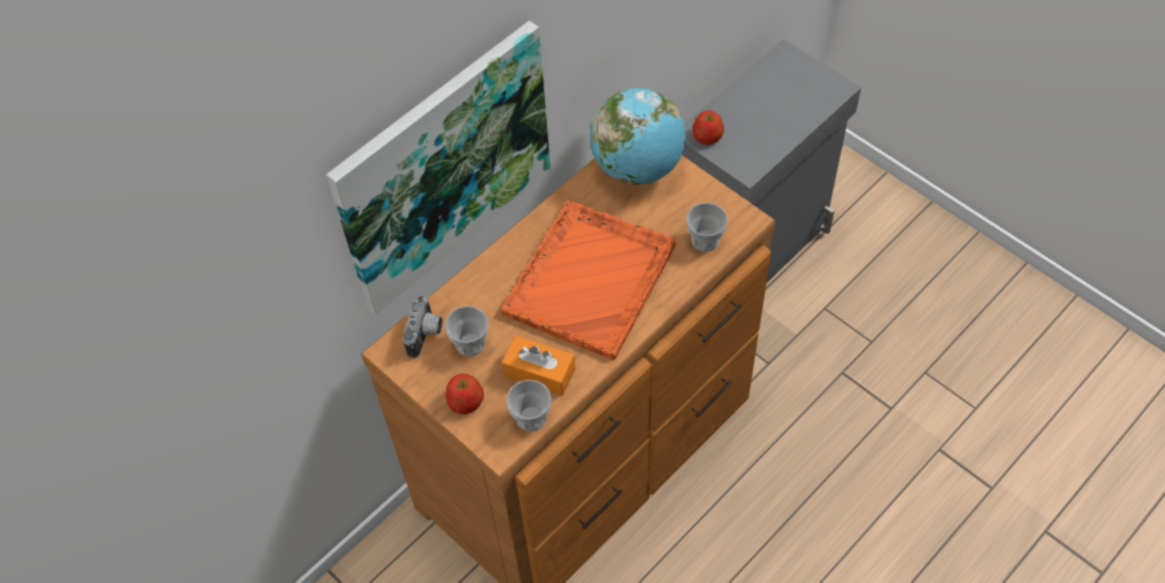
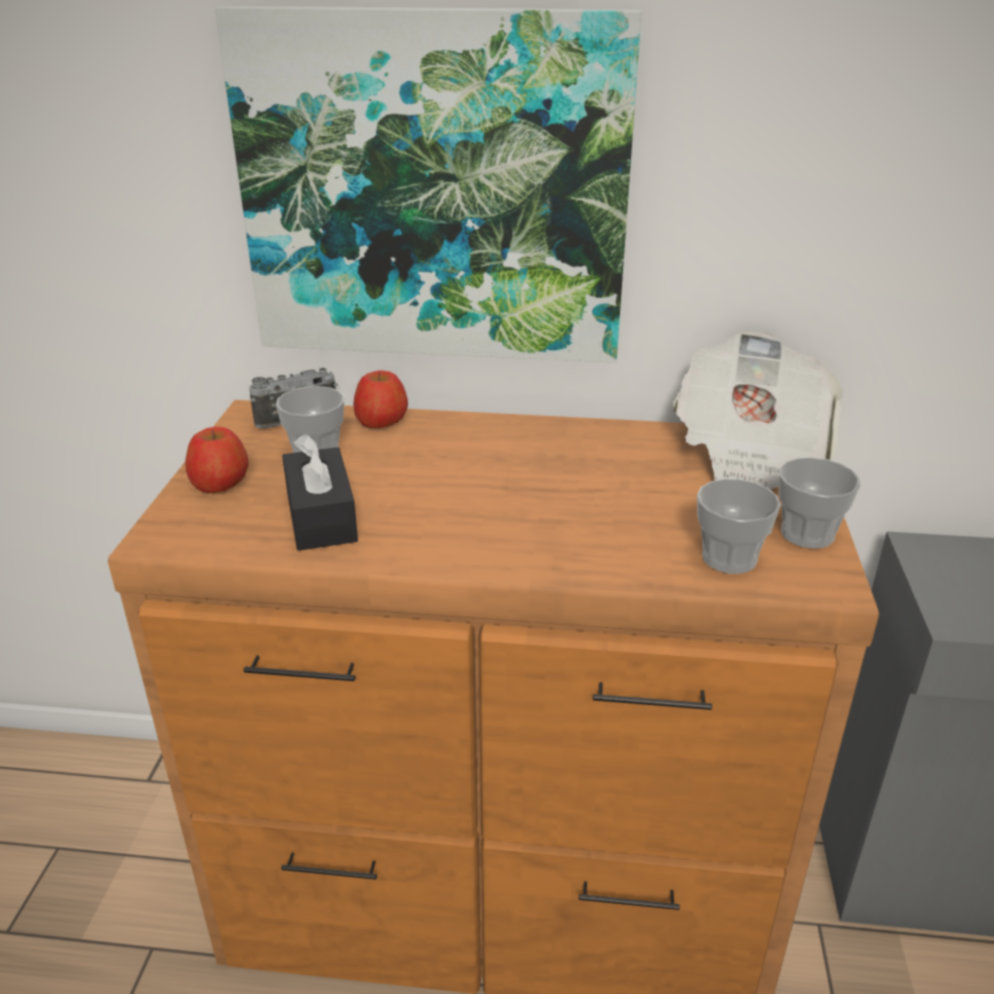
camera: 50 degrees right, 25 degrees down
(531, 418) = (234, 541): cup -> cup (807, 534)
(539, 372) = (321, 517): orange tissue box -> black tissue box
(591, 279) = (524, 493): orange tray -> none
(637, 167) = (750, 455): globe -> newspaper
(707, 136) = (937, 560): apple -> apple (381, 421)

